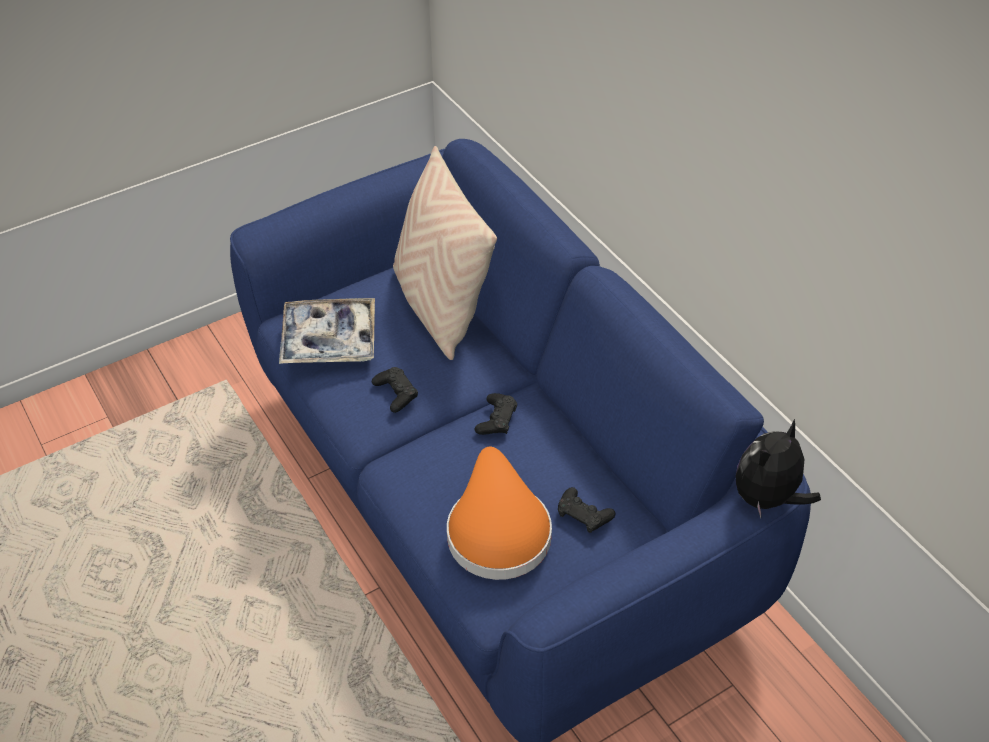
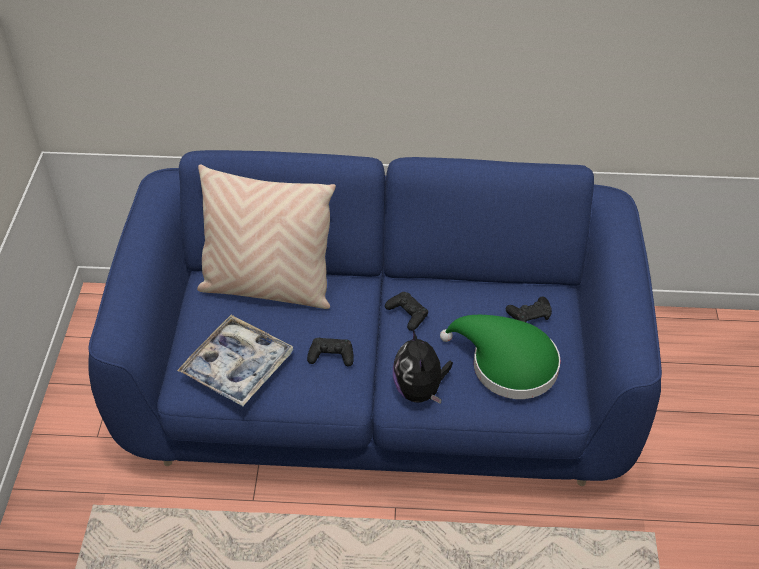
camera: 55 degrees left, 0 degrees up
(497, 529) = (507, 364): orange hat -> green hat
(767, 499) = (623, 210): plush toy -> plush toy (420, 390)

